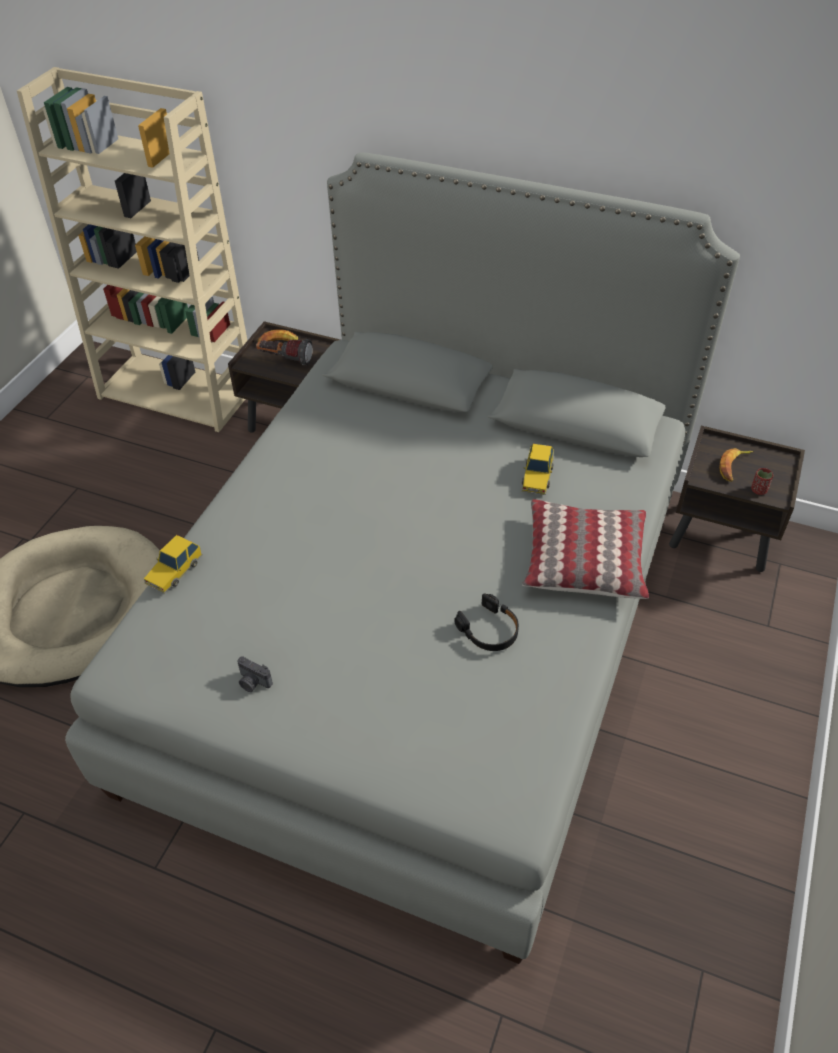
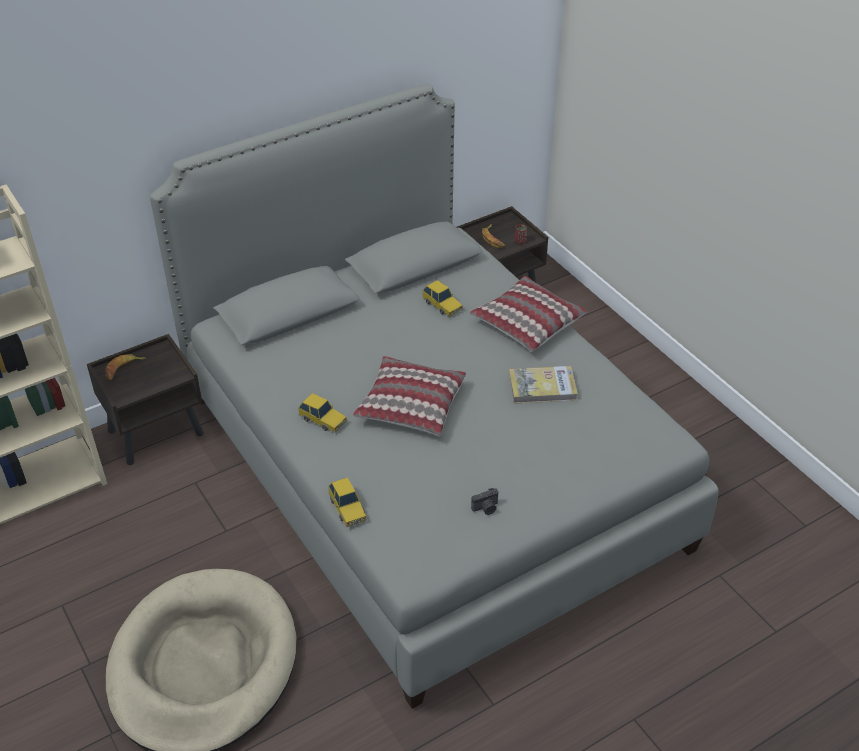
camera: 55 degrees left, 5 degrees down
(282, 486) = (323, 419): none -> toy car
(285, 359) = (146, 375): flashlight -> none
(357, 536) = (410, 405): none -> pillow
(489, 630) = (542, 387): black headphones -> book

